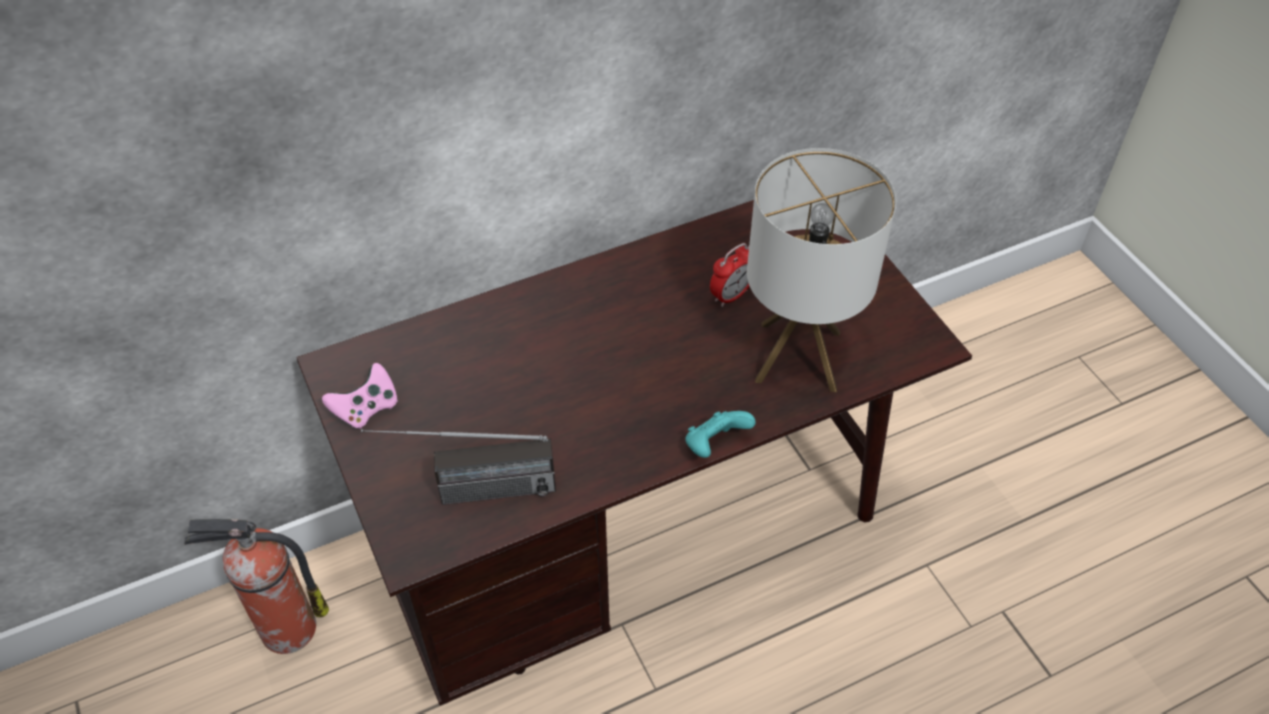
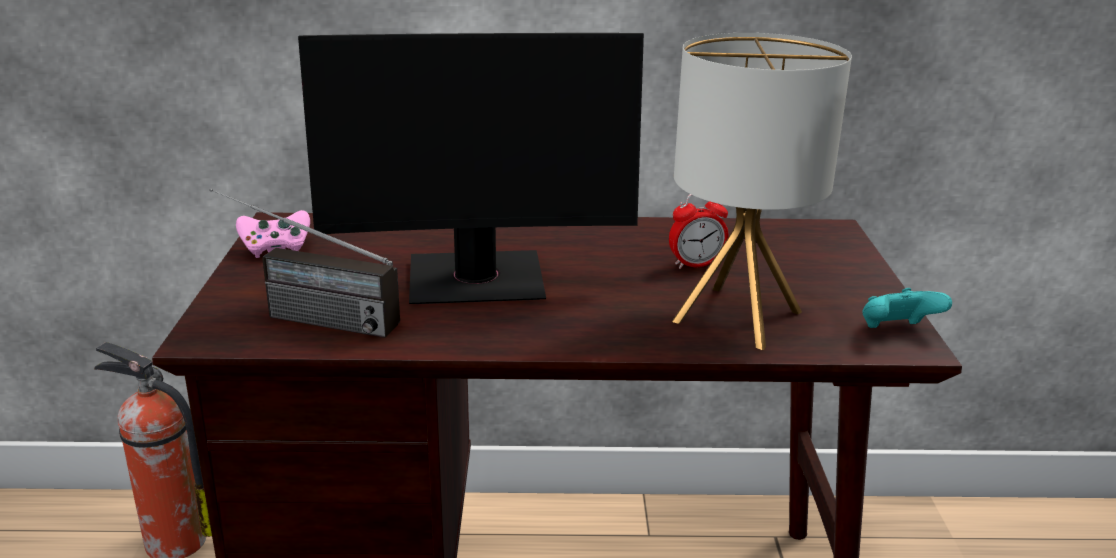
camera: 25 degrees right, 25 degrees down
(573, 387) = (476, 281): none -> monitor
(715, 445) = (586, 351): turquoise game controller -> turquoise game controller (897, 331)

